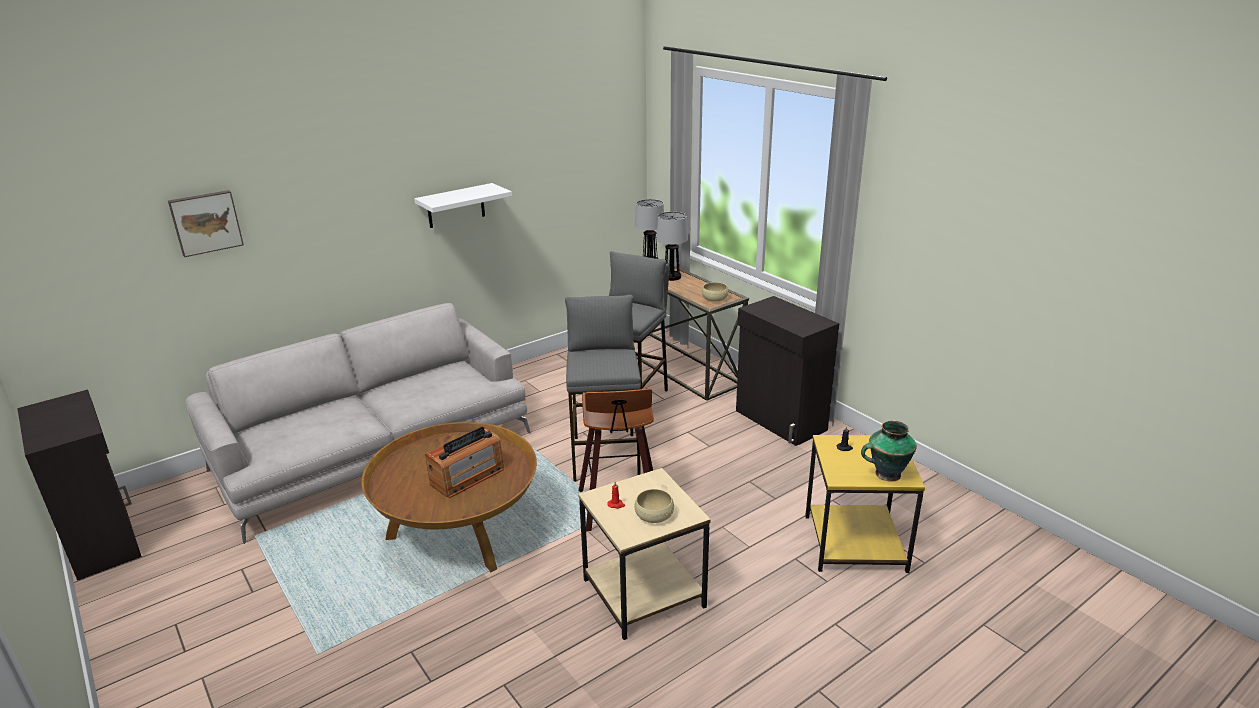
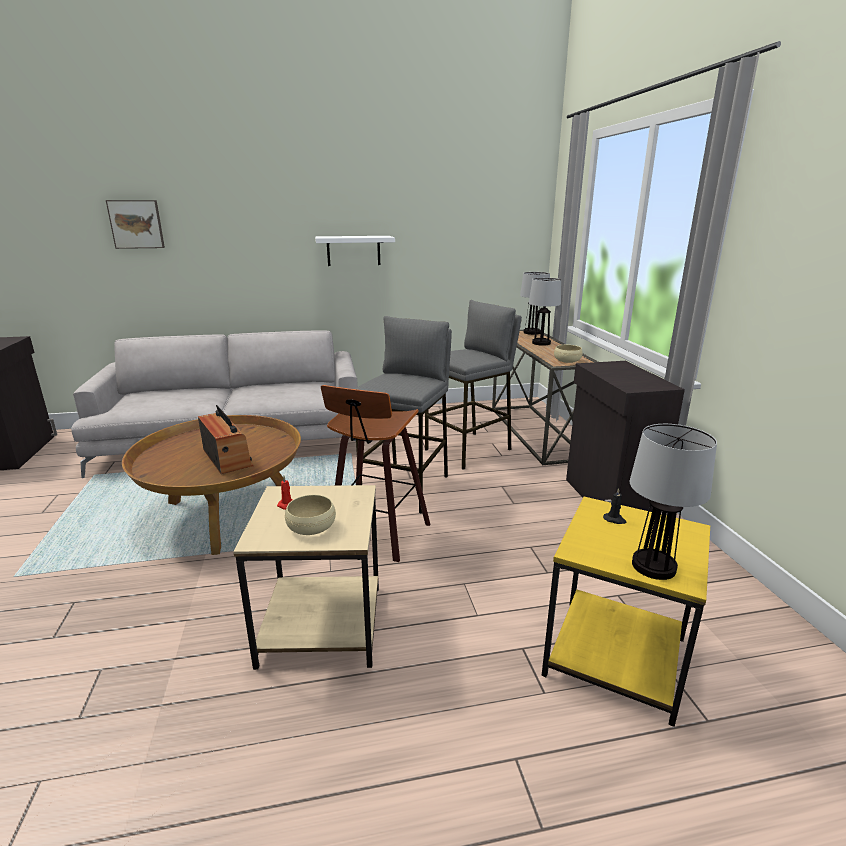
camera: 25 degrees right, 5 degrees down
(467, 477) = (227, 458): radio -> radio turned 105 degrees counterclockwise
(886, 474) = (652, 566): vase -> table lamp

